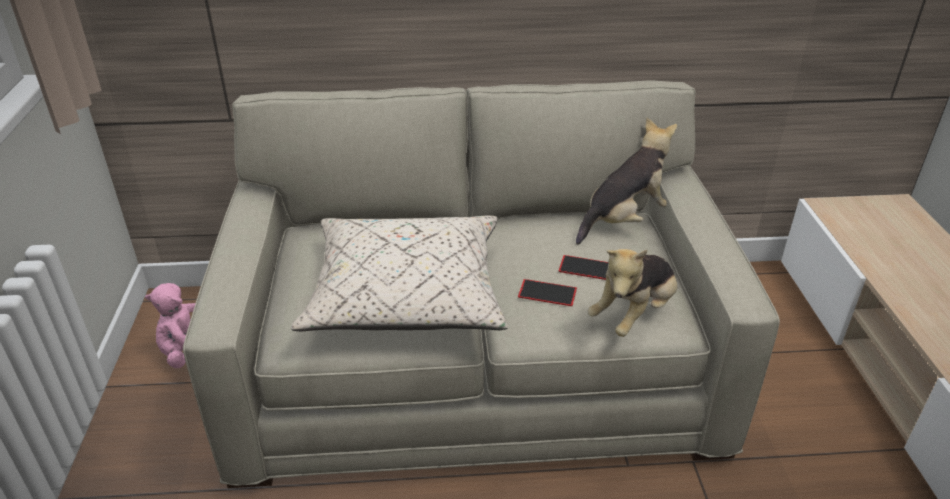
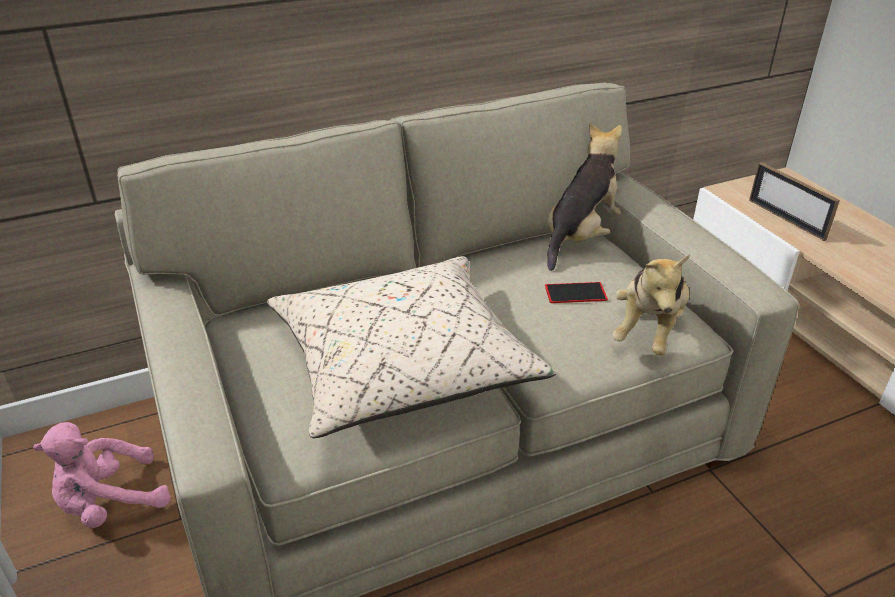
camera: 20 degrees left, 0 degrees up
(547, 293) = (553, 328): phone -> none
(871, 245) = (786, 219): none -> picture frame

